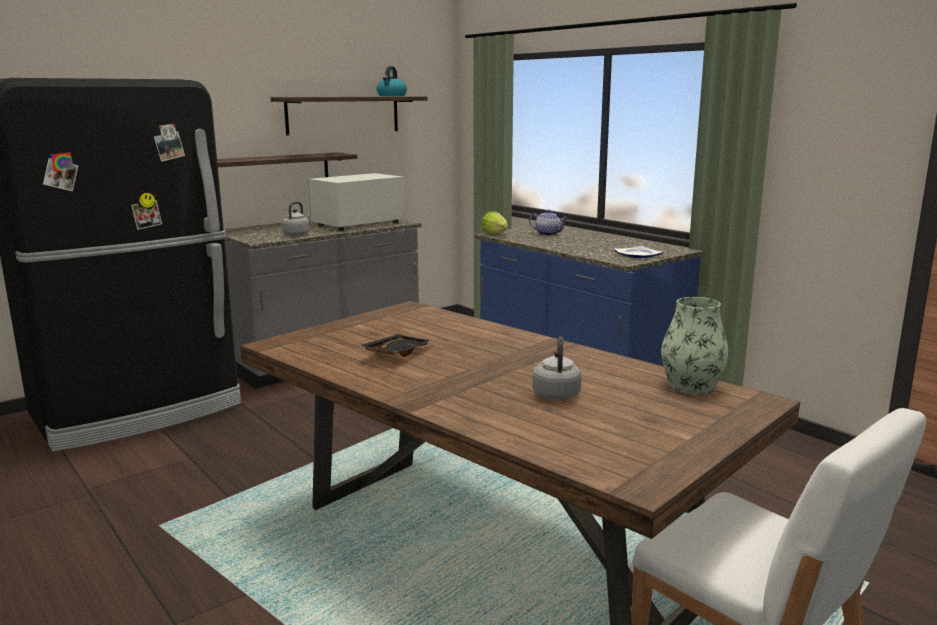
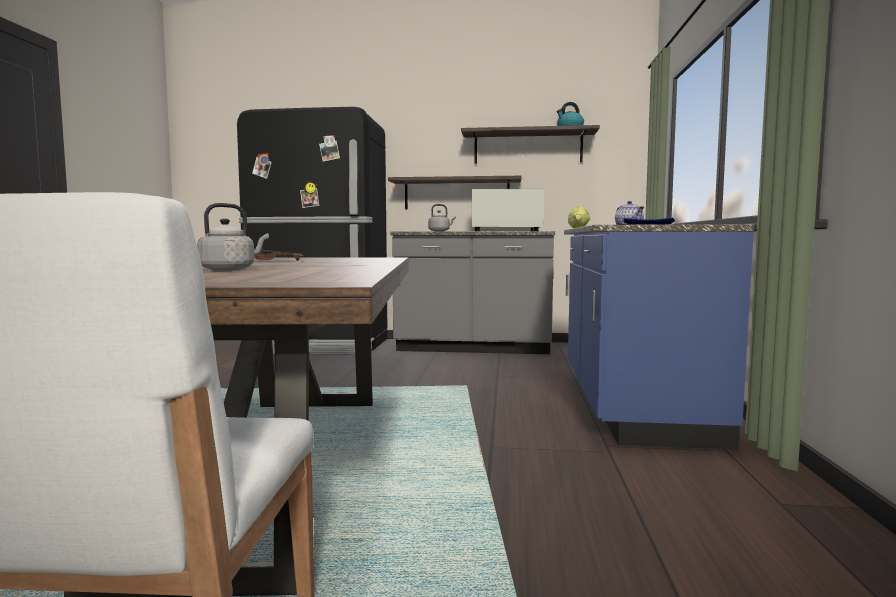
camera: 45 degrees right, 10 degrees down
(691, 386) = (335, 275): vase -> none

